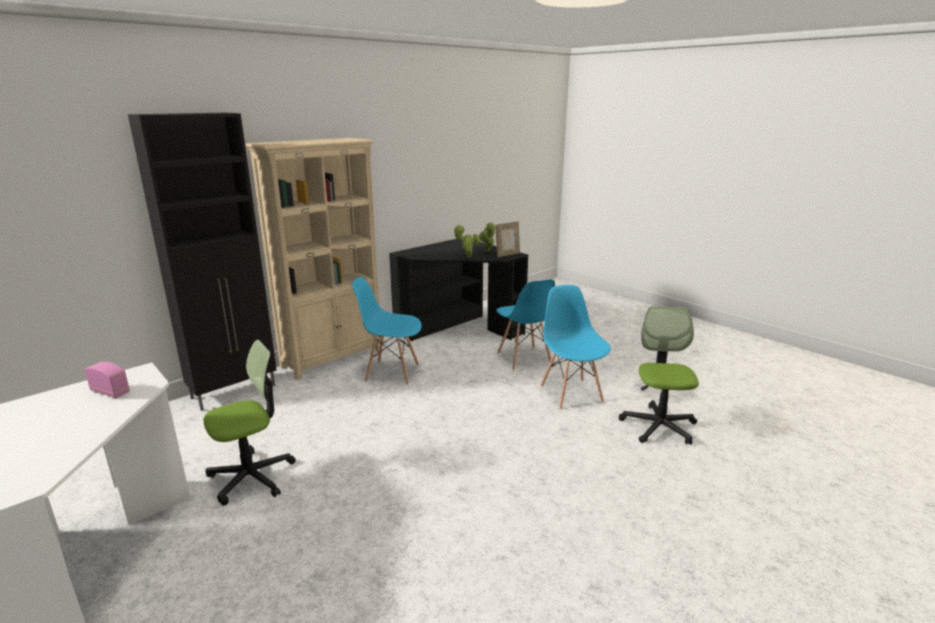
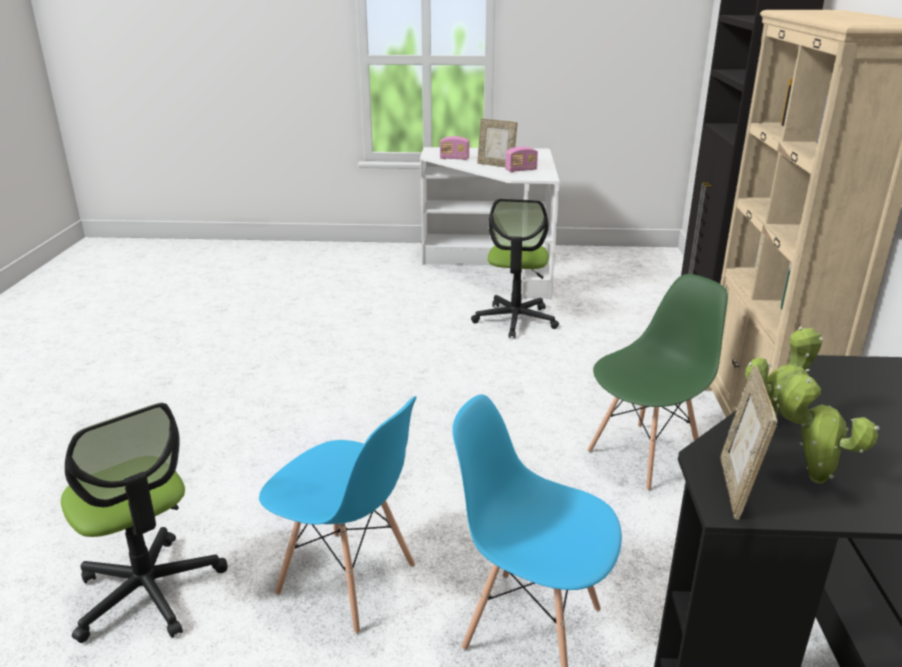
camera: 135 degrees right, 5 degrees up
(51, 457) = (454, 159): none -> radio
(86, 414) = (496, 165): none -> picture frame
(392, 372) = (645, 456): blue chair -> green chair

